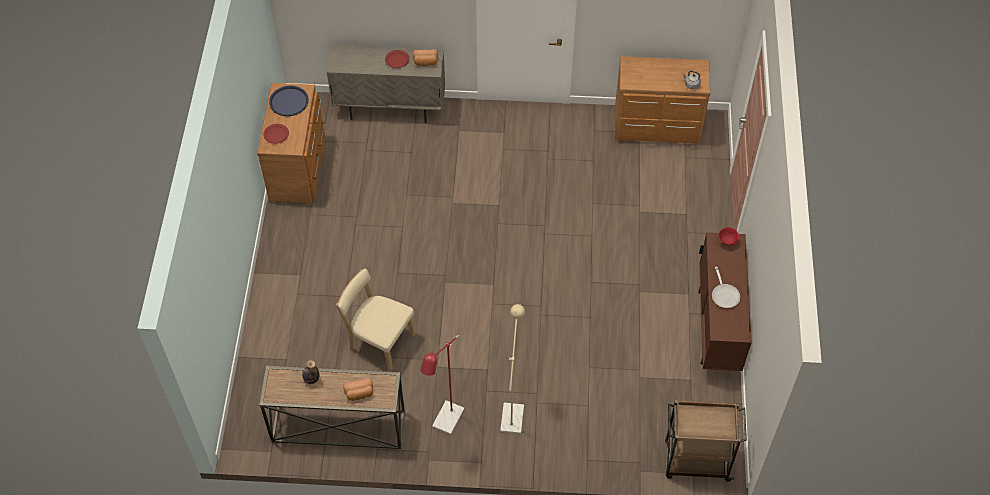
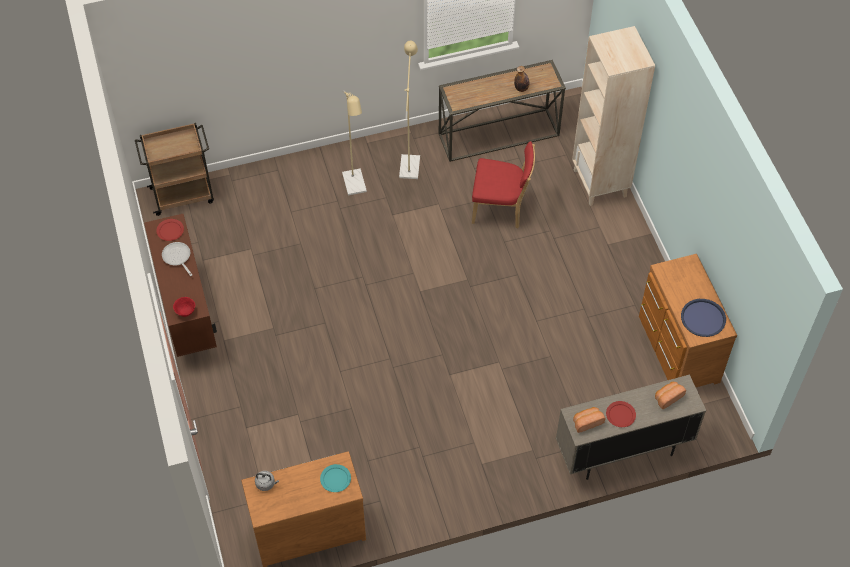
camera: 160 degrees right, 0 degrees up
(269, 337) = (600, 183): none -> beige bookcase
(276, 134) = (691, 278): red plate -> red plate (170, 231)
(359, 394) = (475, 89): bread -> bread (667, 397)
(379, 341) = (500, 209): beige chair -> red chair
(445, 423) = (410, 162): red floor lamp -> beige floor lamp
(636, 73) = (335, 479): none -> turquoise plate

